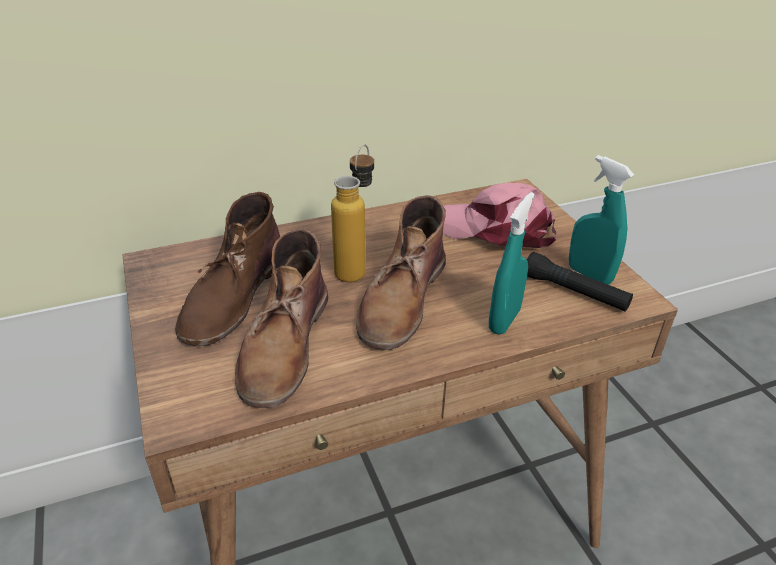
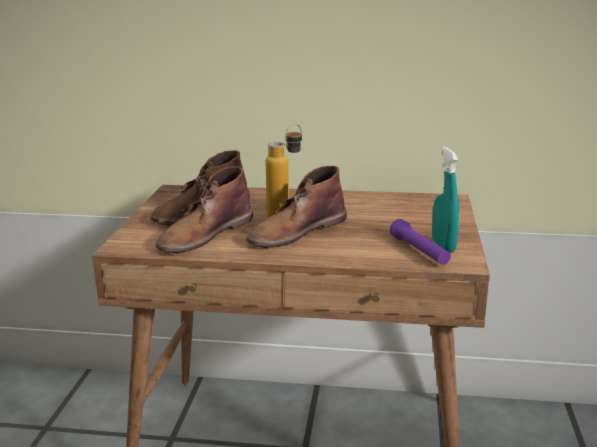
camera: 30 degrees right, 15 degrees down
(496, 229) = (405, 214): pink cap -> none
(504, 320) = (350, 252): turquoise spray bottle -> none
(574, 292) = (419, 251): black flashlight -> purple flashlight

